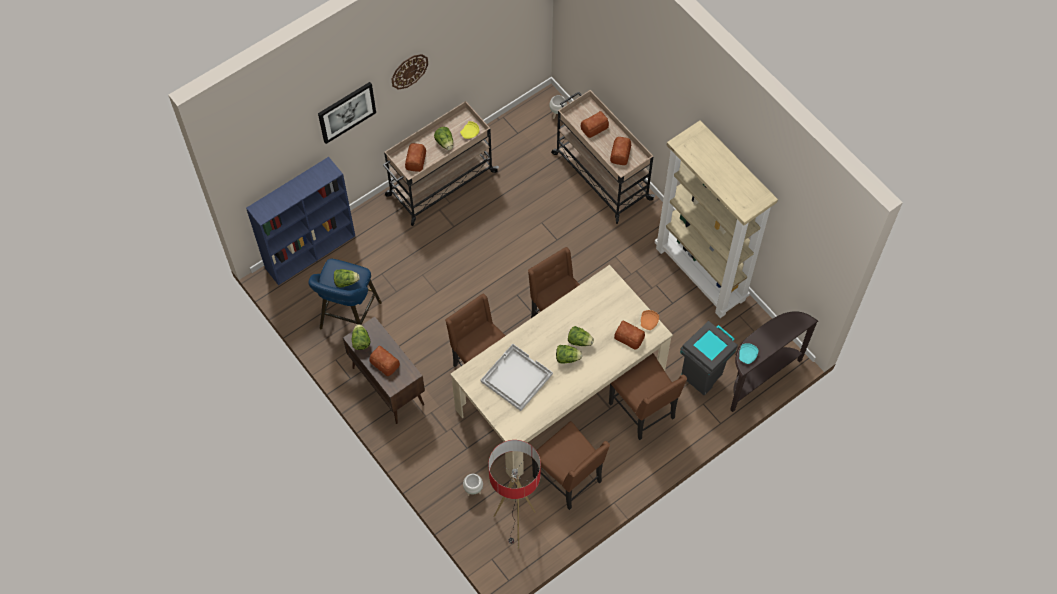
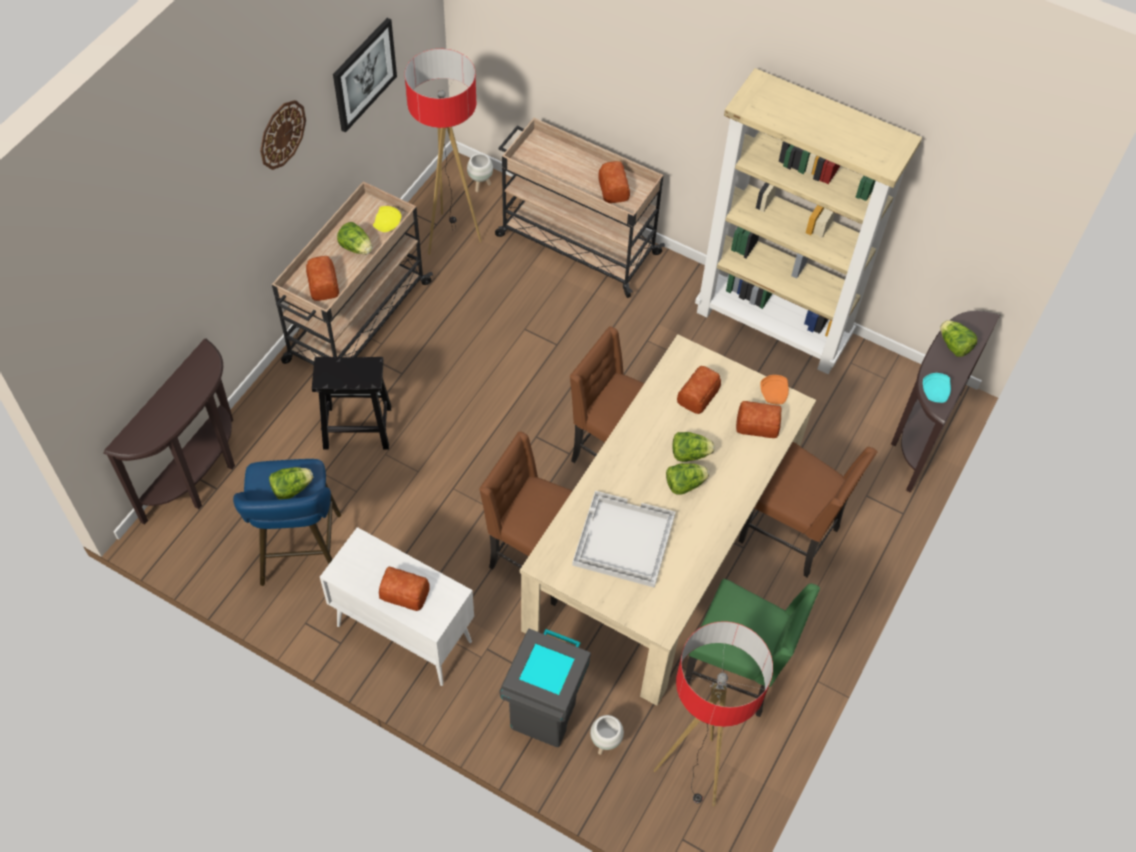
camera: 25 degrees left, 5 degrees down
(311, 251) = (201, 477): blue bookcase -> brown console table
(346, 112) = (206, 219): picture -> picture (364, 74)
(360, 341) = (351, 572): lettuce -> lettuce (954, 345)
(387, 385) = (403, 633): brown cabinet -> white cabinet
(412, 252) = (356, 428): none -> black stool
(523, 144) = (450, 236): none -> floor lamp
(569, 479) = (737, 671): brown chair -> green chair
(595, 127) = (561, 165): bread -> bread (699, 394)
(703, 375) = (846, 457): grey trash can -> grey trash can (544, 714)

